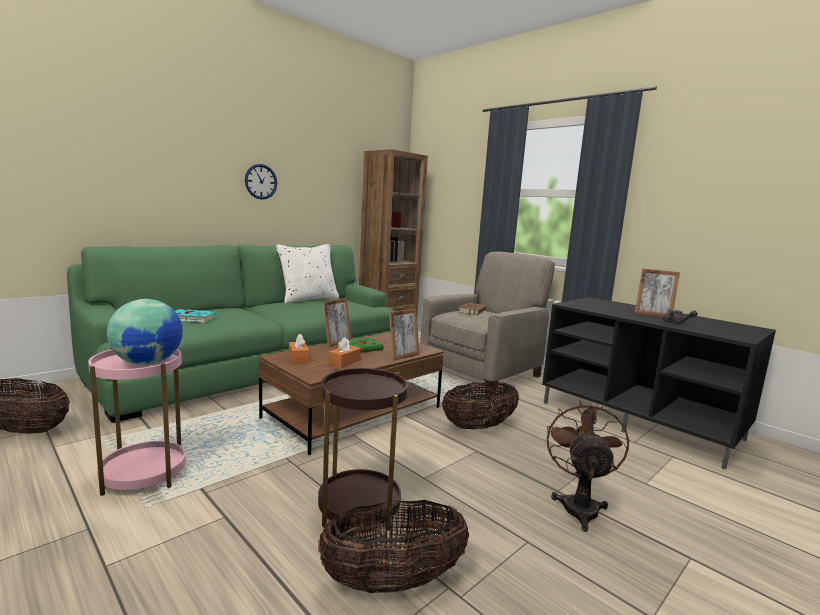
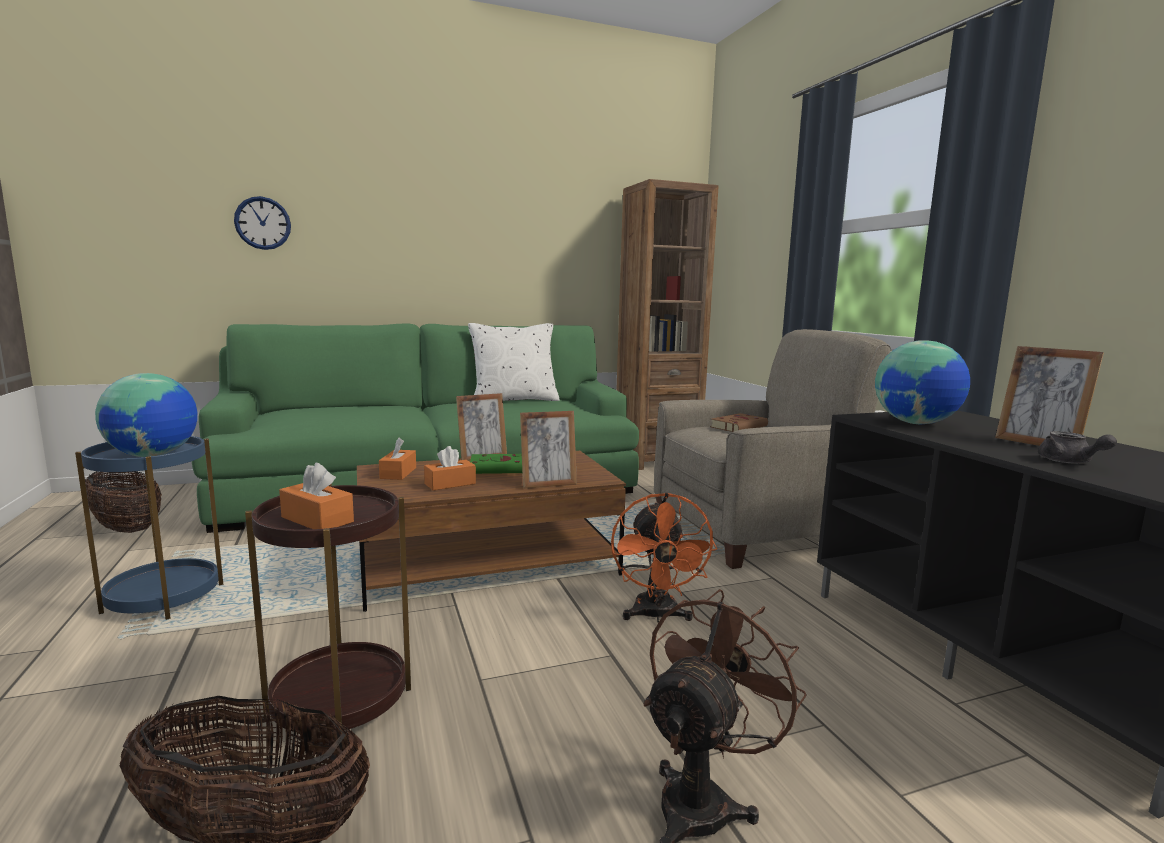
camera: 25 degrees right, 0 degrees up
(144, 475) = (164, 598): pink side table -> blue side table
(190, 319) = (327, 414): turquoise book -> none
(261, 181) = (464, 240): wall clock -> wall clock (263, 223)
(364, 391) = (317, 519): none -> orange tissue box
(479, 427) = (656, 616): basket -> orange fan
(593, 307) = (916, 423): none -> globe

